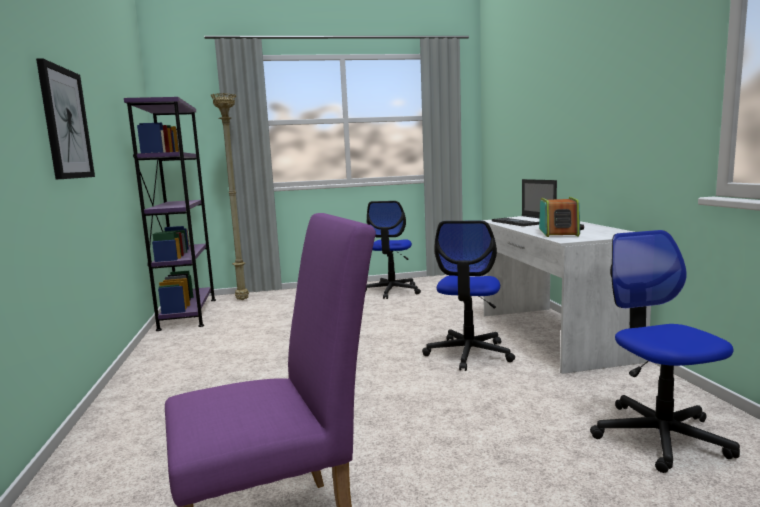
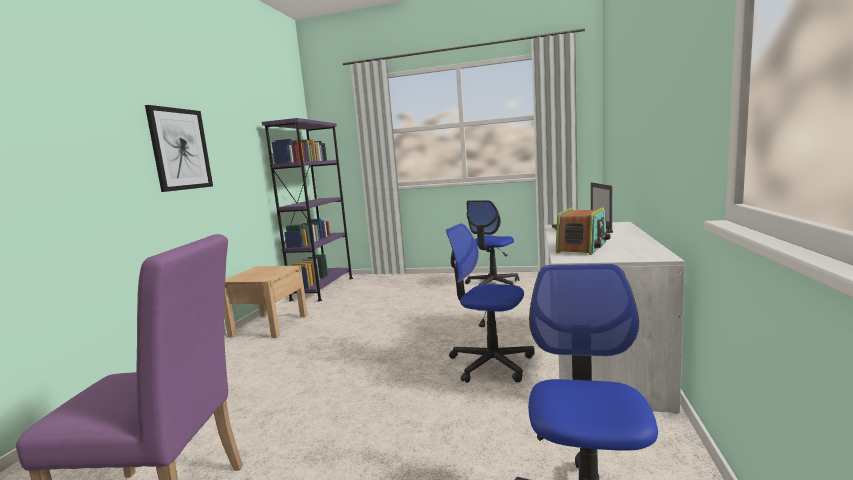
camera: 25 degrees right, 0 degrees up
(164, 358) = (269, 325): none -> beige nightstand
(243, 299) = (371, 280): beige floor lamp -> none
(468, 354) = (491, 363): office chair -> office chair turned 75 degrees clockwise

